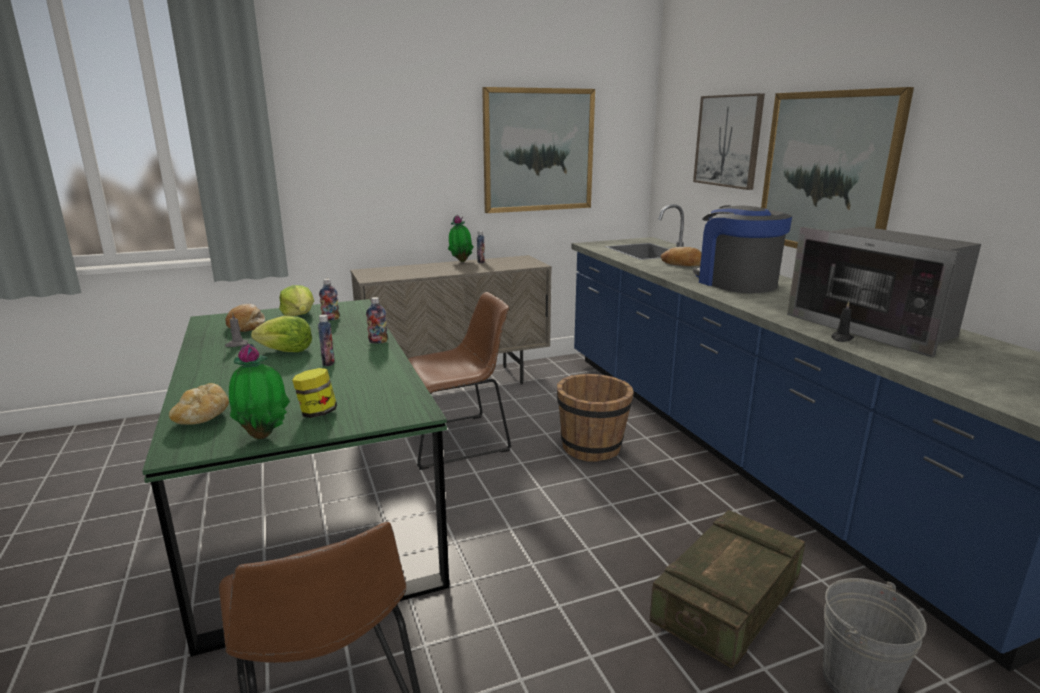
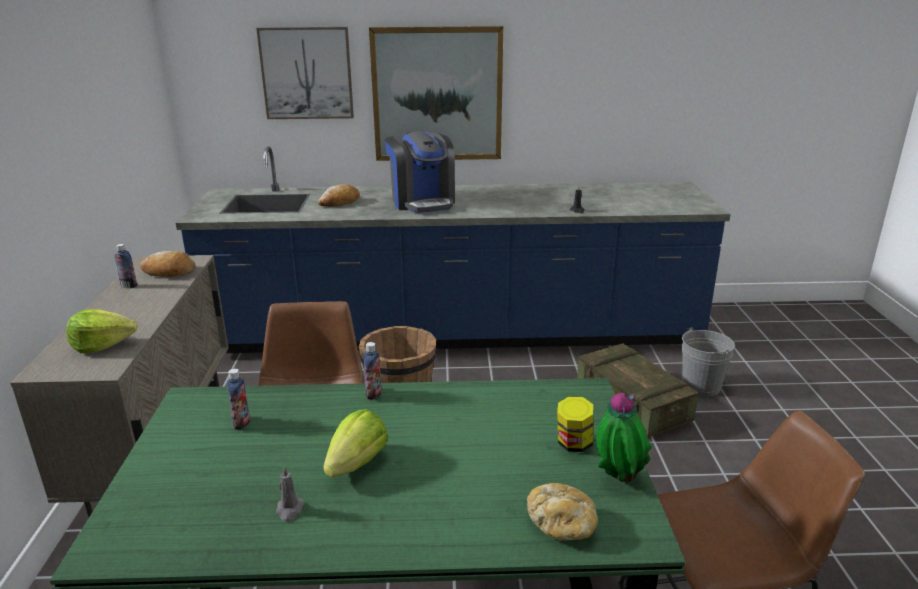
camera: 70 degrees left, 5 degrees up
(246, 325) = (192, 503): bread -> bread (169, 272)
(299, 315) = (190, 450): lettuce -> lettuce (102, 345)
(328, 363) = (426, 432): bottle -> none
(461, 261) = (103, 297): potted plant -> none
(538, 150) = (108, 116): picture -> none
(735, 283) = (422, 202): coffee machine -> coffee machine turned 105 degrees counterclockwise
(876, 327) = (561, 198): microwave -> none

